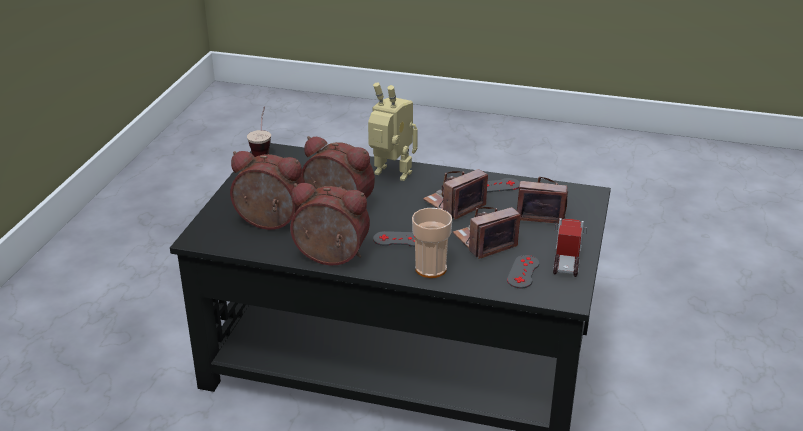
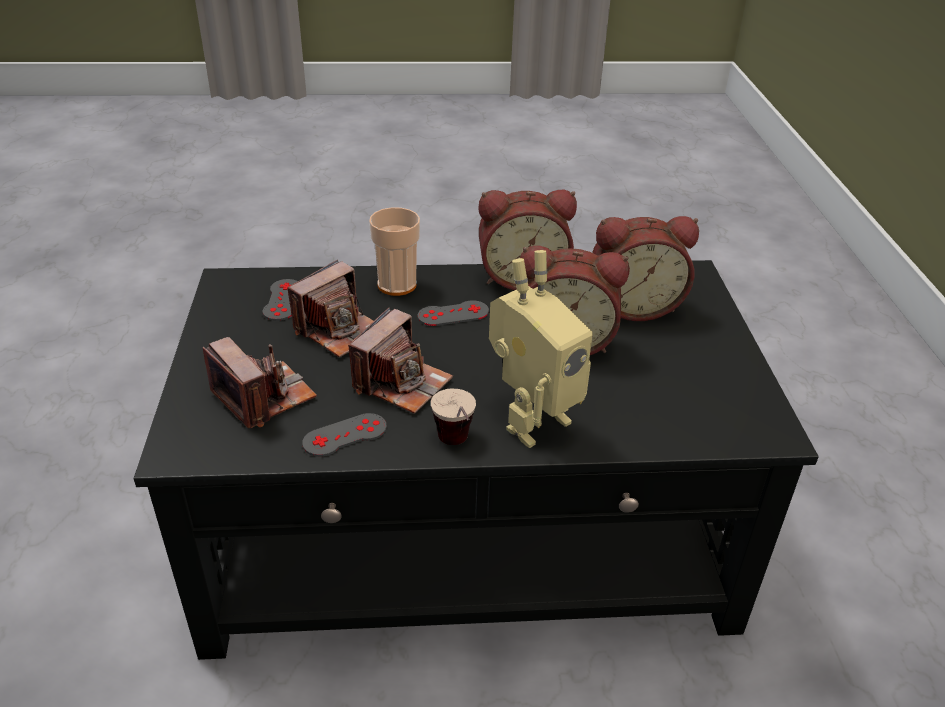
camera: 160 degrees right, 5 degrees up
(262, 151) = (780, 428): cup -> cup (457, 448)
(390, 176) = (530, 420): toy robot -> toy robot turned 45 degrees counterclockwise
(540, 211) = (264, 397): camera -> camera turned 120 degrees counterclockwise
(567, 256) = (224, 330): toy truck -> none

